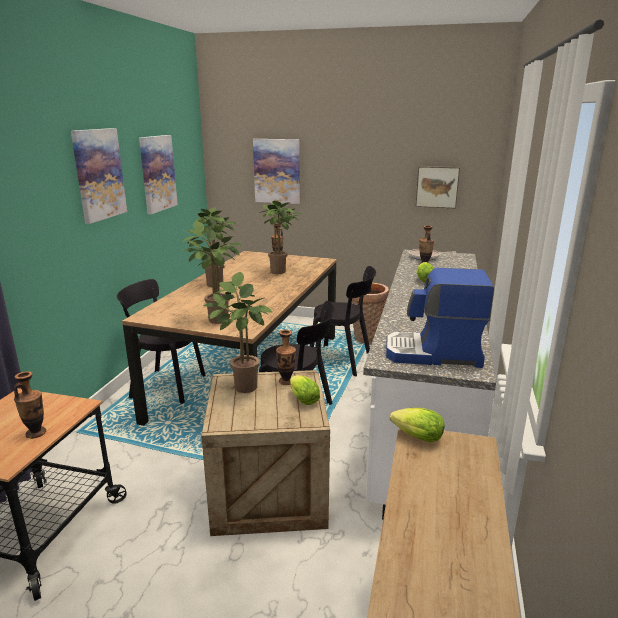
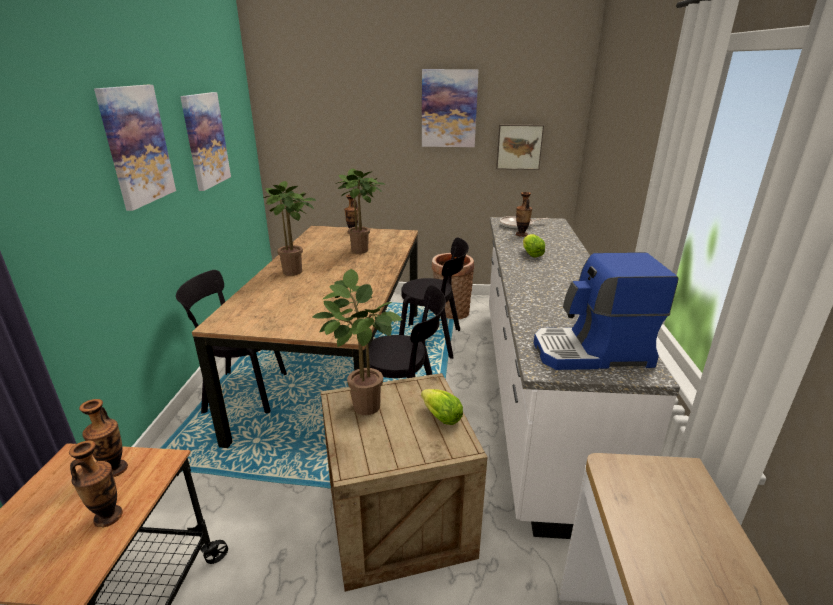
camera: 10 degrees left, 5 degrees up
(214, 320) = (309, 321): potted plant -> none
(277, 171) = (341, 133): picture -> picture (449, 109)
(286, 381) = (412, 393): vase -> vase (115, 469)
(414, 436) = (611, 469): lettuce -> none

